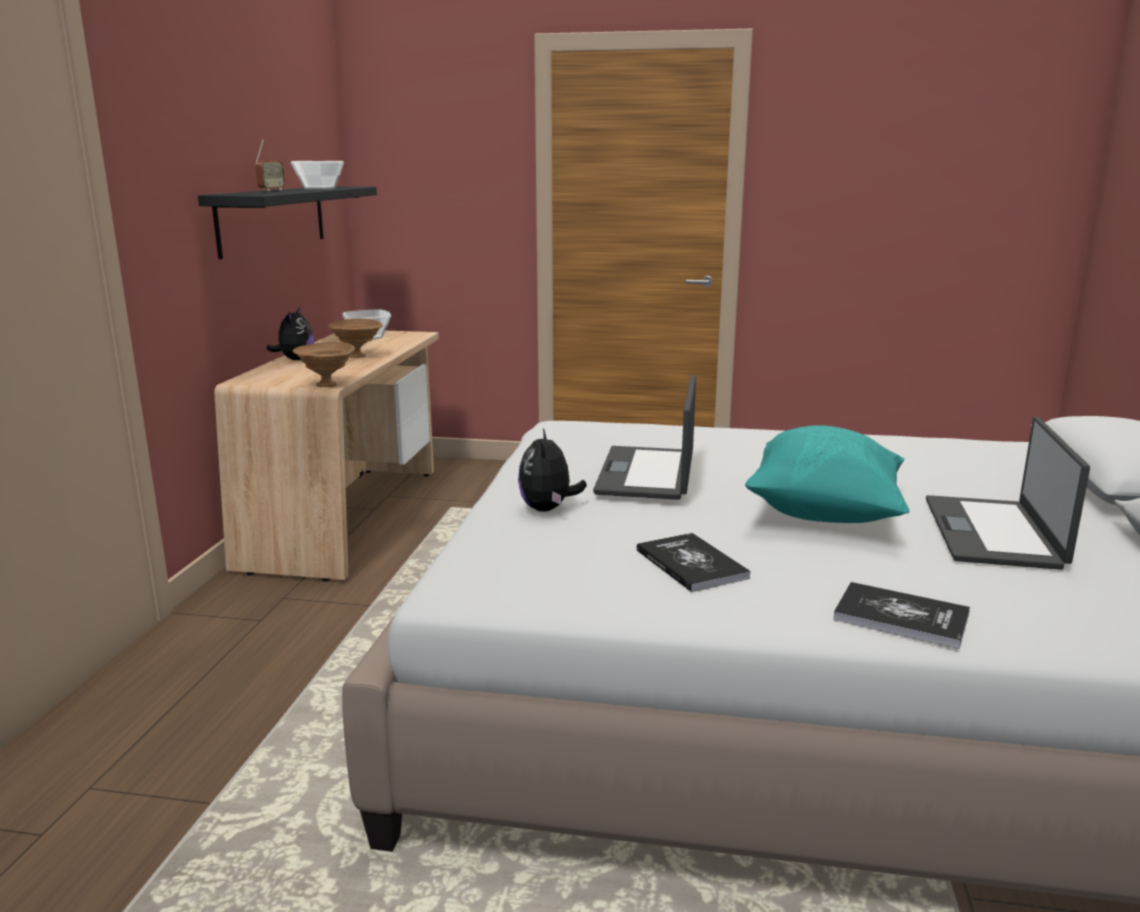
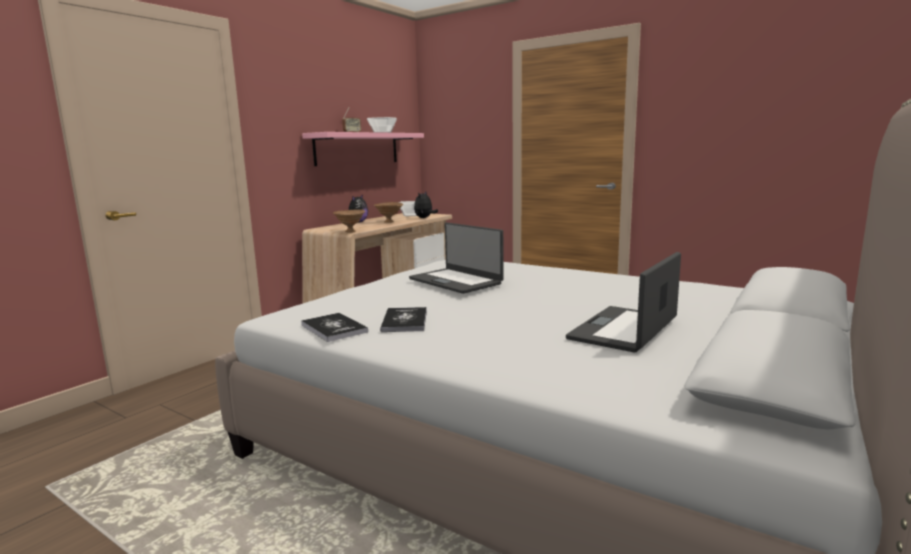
camera: 25 degrees right, 5 degrees down
(273, 219) = (357, 148): black shelf -> pink shelf
(548, 509) = (378, 291): plush toy -> plush toy (424, 218)
(648, 474) = (456, 281): laptop -> laptop turned 75 degrees counterclockwise
(825, 513) = (528, 308): turquoise pillow -> none
(901, 617) = (476, 359): book -> book (334, 328)

